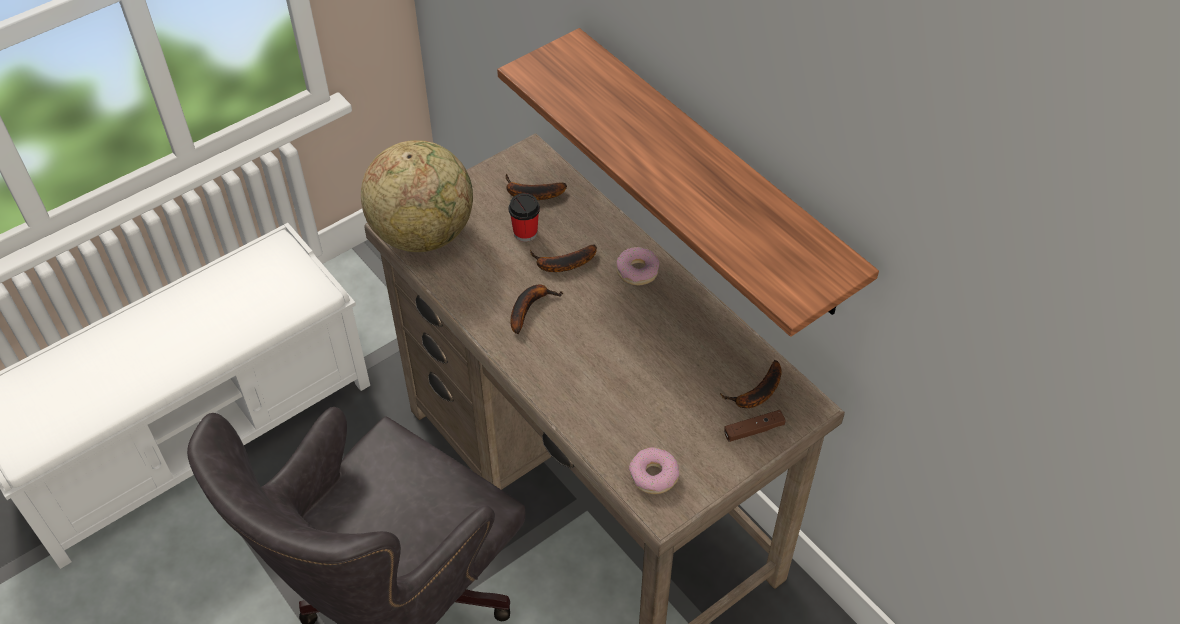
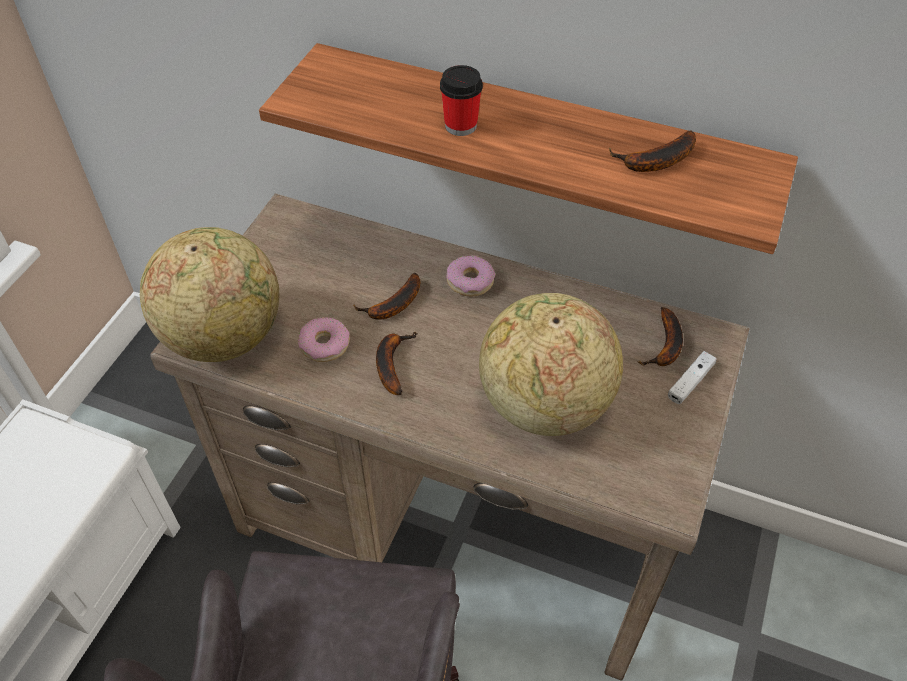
camera: 30 degrees left, 0 degrees up
(525, 233) = (333, 291): cup -> cup (460, 126)
(530, 194) = (312, 252): banana -> banana (655, 162)
(622, 392) = (543, 404): none -> globe
(654, 475) = (637, 473): donut -> donut (325, 345)
(753, 430) = (690, 382): brown game controller -> white game controller

